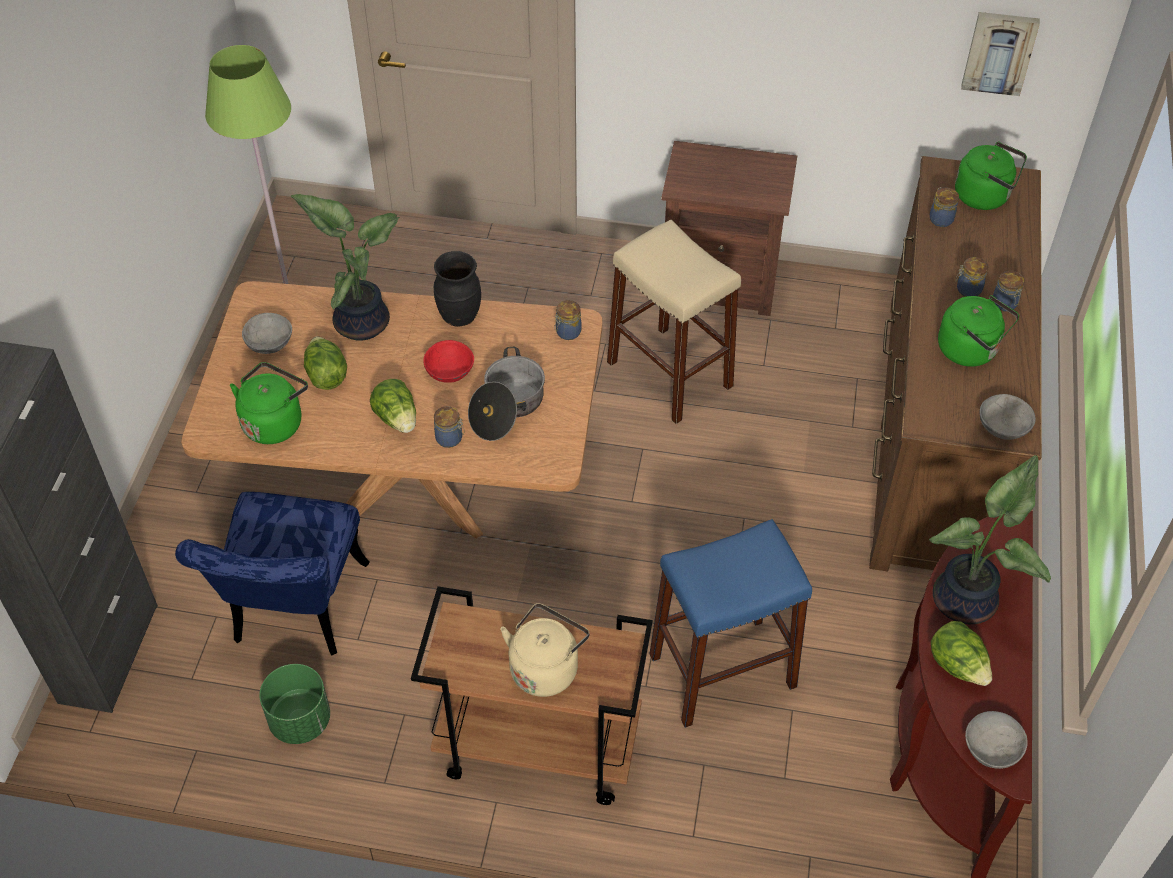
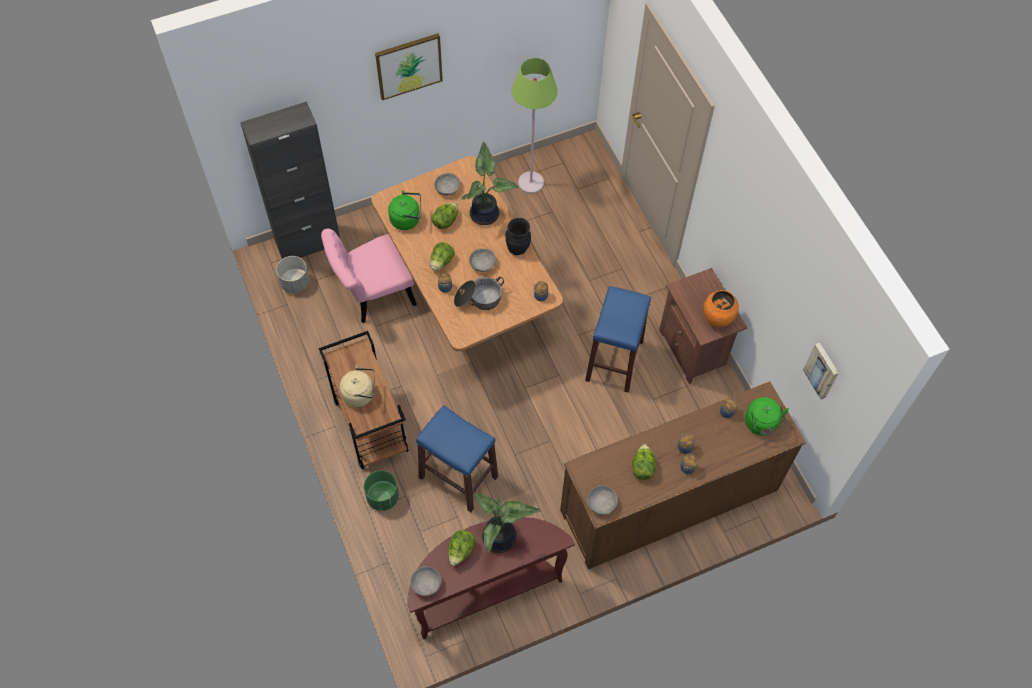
camera: 55 degrees right, 10 degrees up
(72, 180) = (409, 65): none -> picture
(167, 715) = (295, 283): none -> grey planter
(294, 613) = (372, 294): blue chair -> pink chair
(300, 720) = (324, 331): green planter -> green planter (383, 497)
(449, 371) = (482, 264): red bowl -> grey bowl
(670, 374) = (614, 361): beige stool -> blue stool
(762, 177) = (717, 320): none -> orange vase
(971, 350) = (642, 467): green kettle -> lettuce

